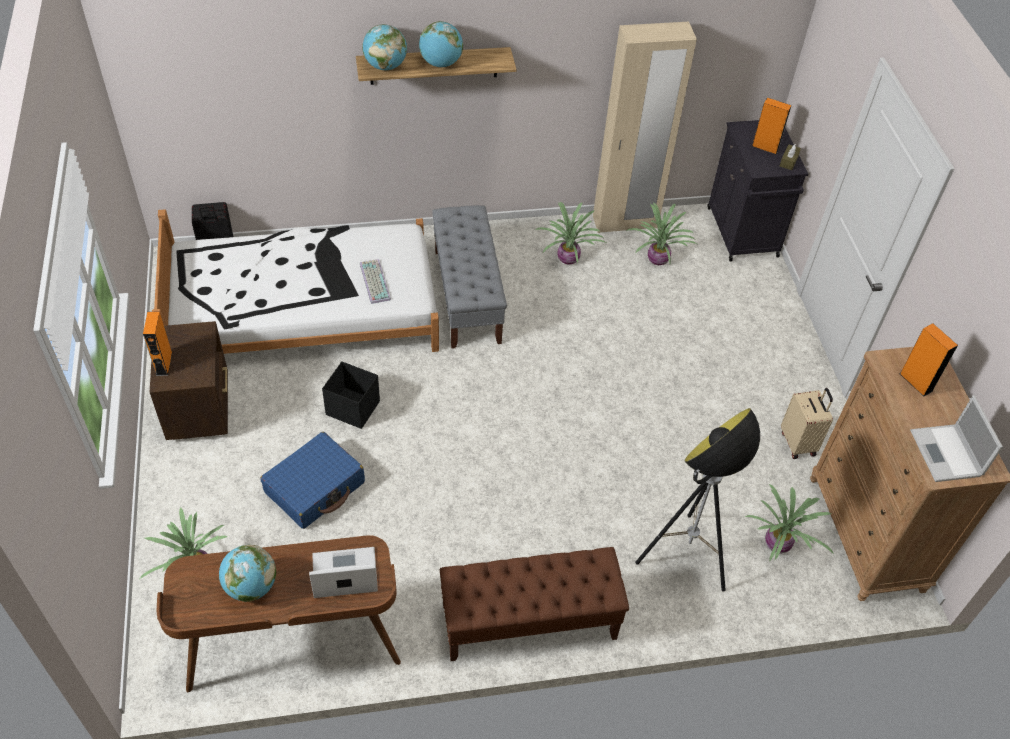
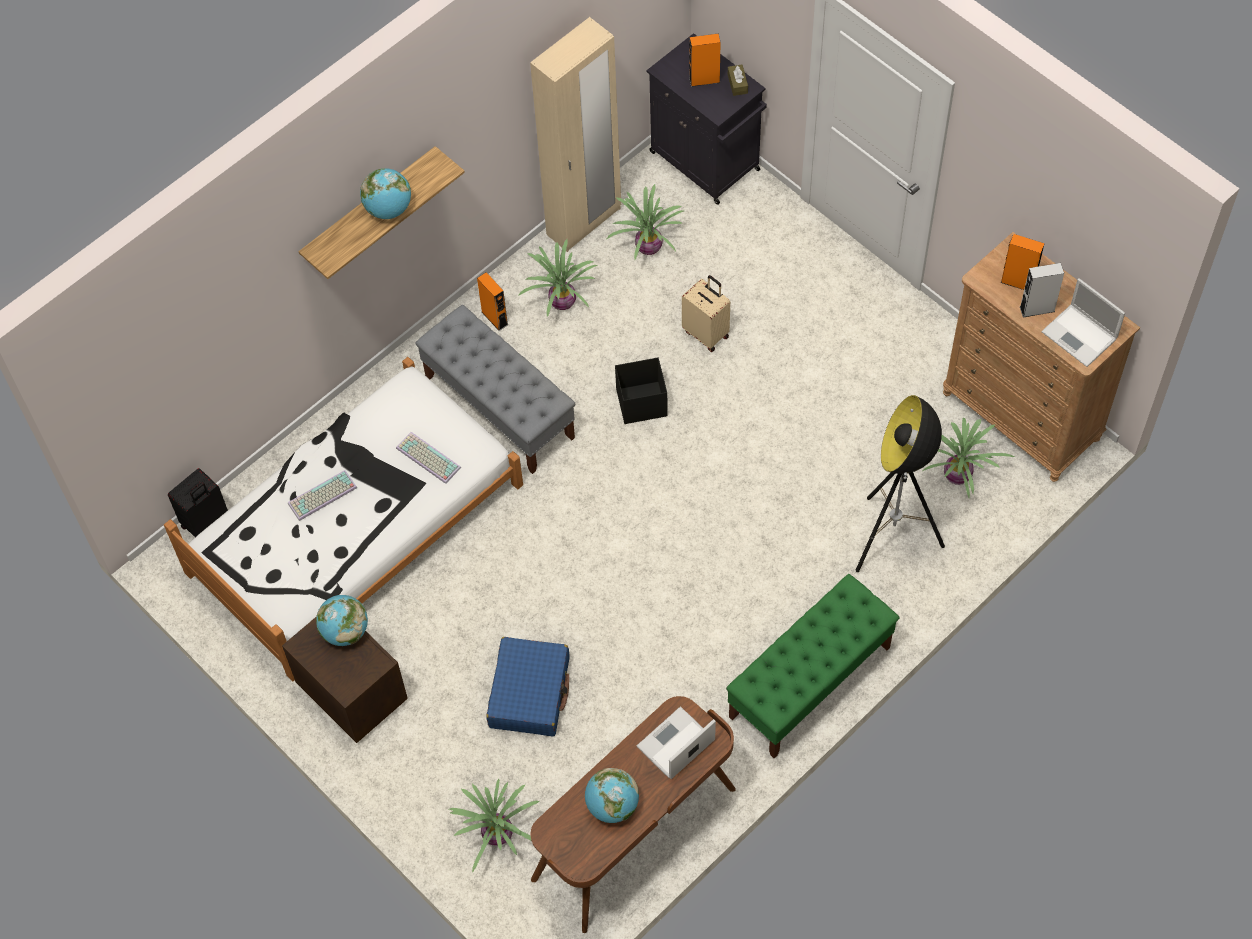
camera: 30 degrees left, 10 degrees up
(164, 364) = (330, 673): orange speaker -> orange speaker (494, 318)
(282, 263) = (322, 497): none -> keyboard
(352, 408) = (494, 595): black storage box -> black storage box (640, 403)
(385, 66) = (339, 246): globe -> globe (345, 631)
(528, 622) = (809, 682): brown bench -> green bench
(798, 443) = (911, 364): beige suitcase -> beige suitcase (706, 333)
(919, 411) = (1037, 309): none -> grey speaker

